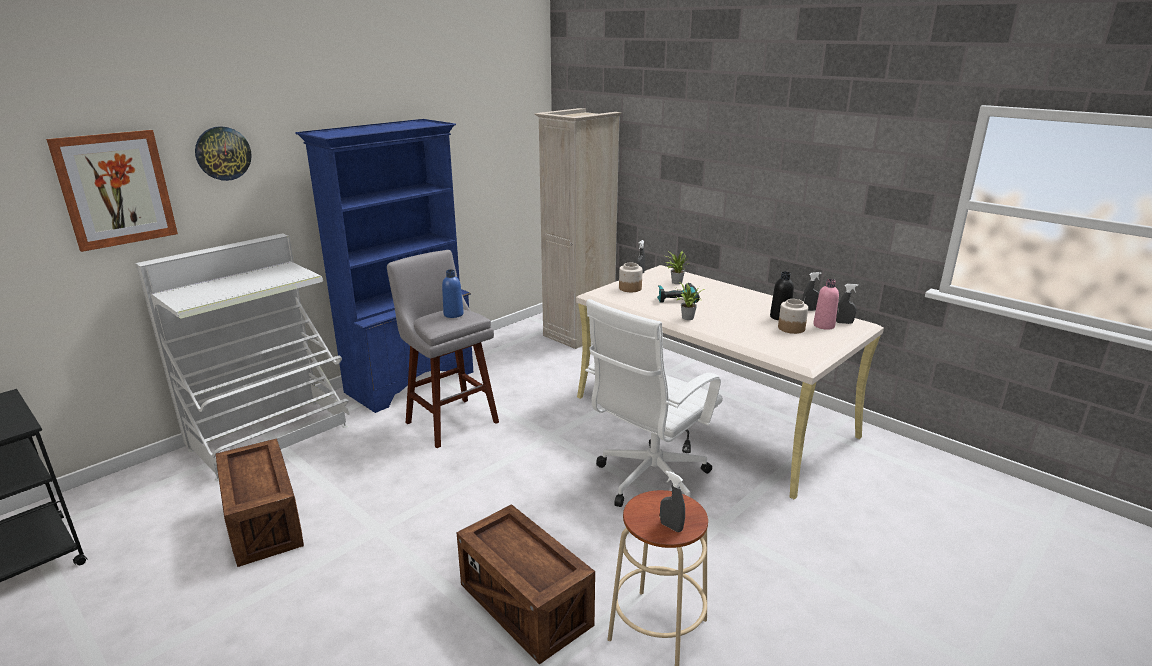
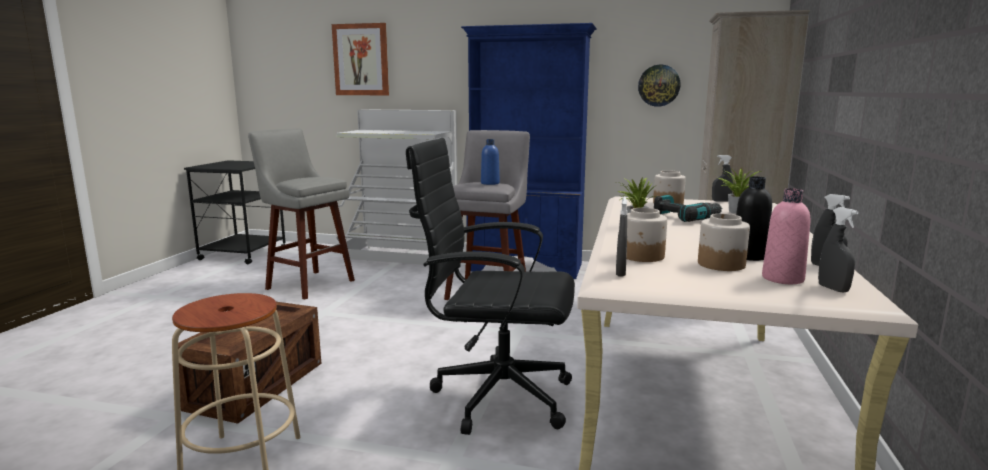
camera: 60 degrees right, 10 degrees down
(223, 153) = (426, 43): wall clock -> wall clock (659, 85)
(263, 523) = (308, 284): crate -> grey stool
(649, 482) = (495, 397): white office chair -> black office chair
(671, 527) = (204, 313): grey spray bottle -> grey spray bottle (620, 273)
(762, 339) = (642, 256): none -> jar

